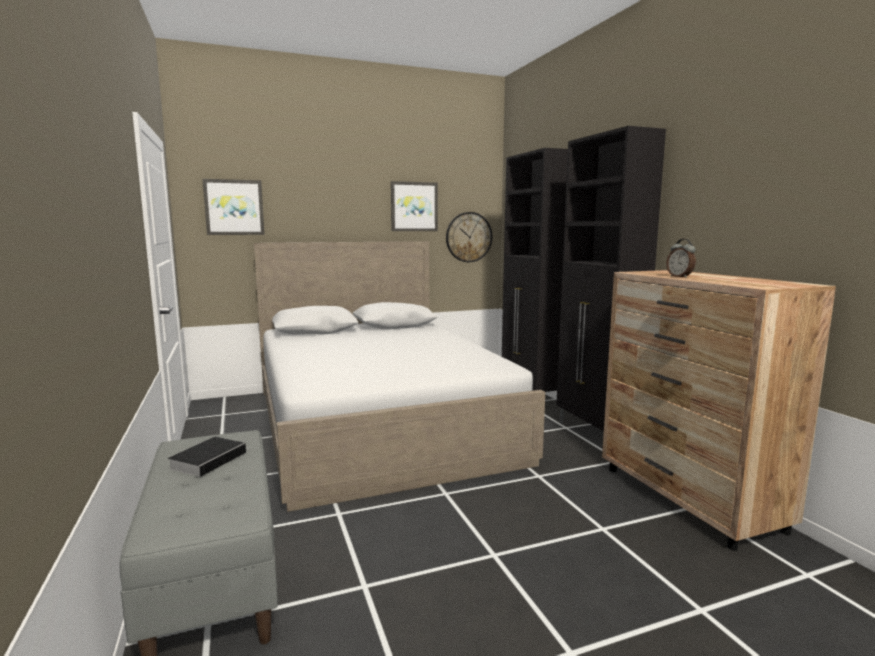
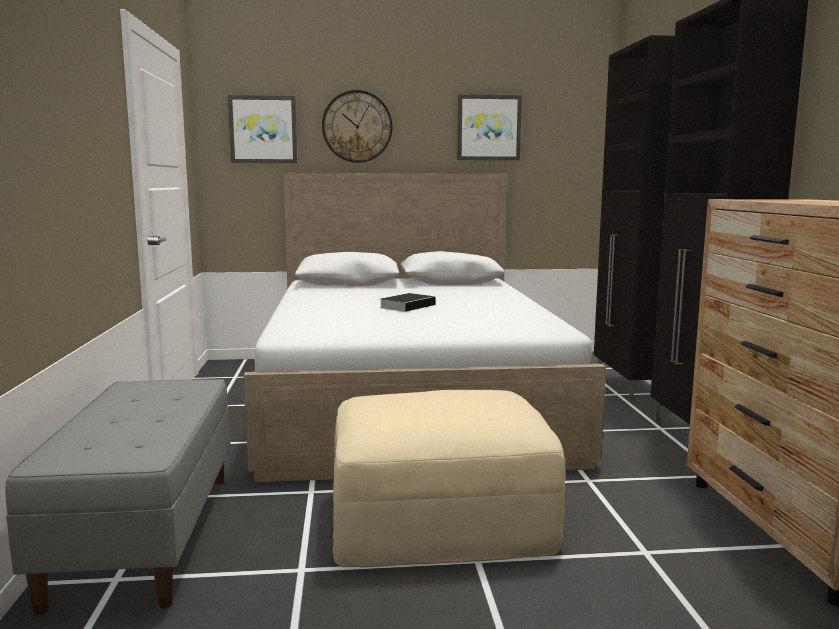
camera: 15 degrees right, 0 degrees up
(209, 459) = (152, 401): book -> book (408, 306)
(449, 522) = (440, 517): none -> beige ottoman
(468, 237) = (564, 169): wall clock -> wall clock (357, 126)
(680, 277) = (791, 201): alarm clock -> none

